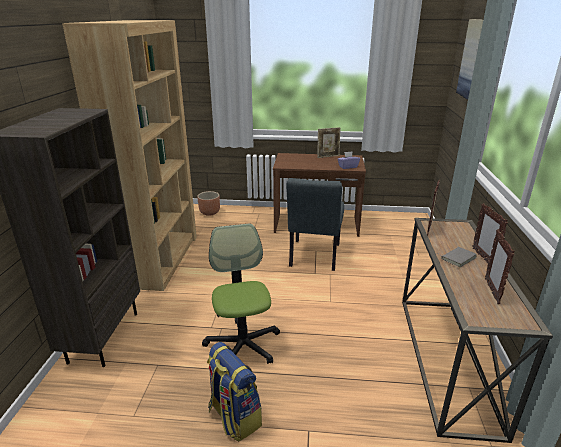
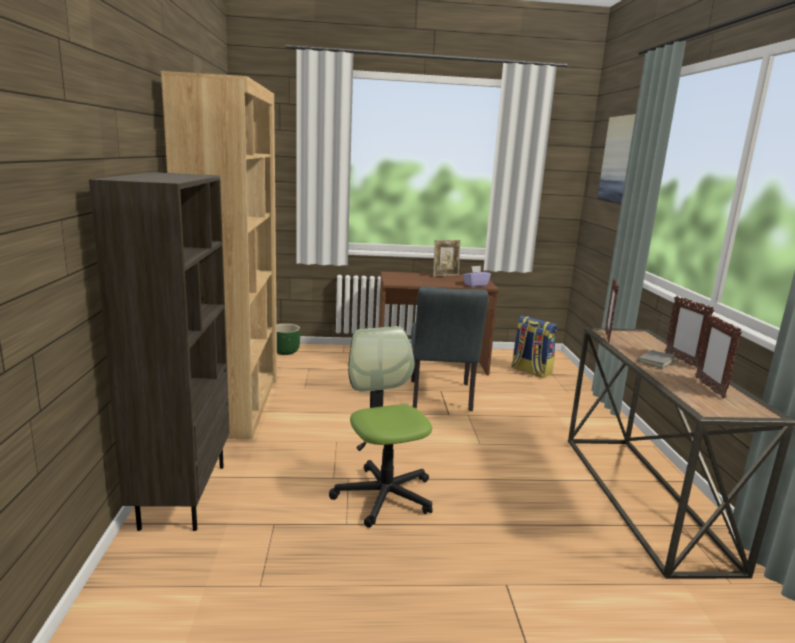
camera: 10 degrees left, 10 degrees down
(210, 212) = (285, 352): brown planter -> green planter
(233, 417) = (402, 576): backpack -> backpack (530, 371)

